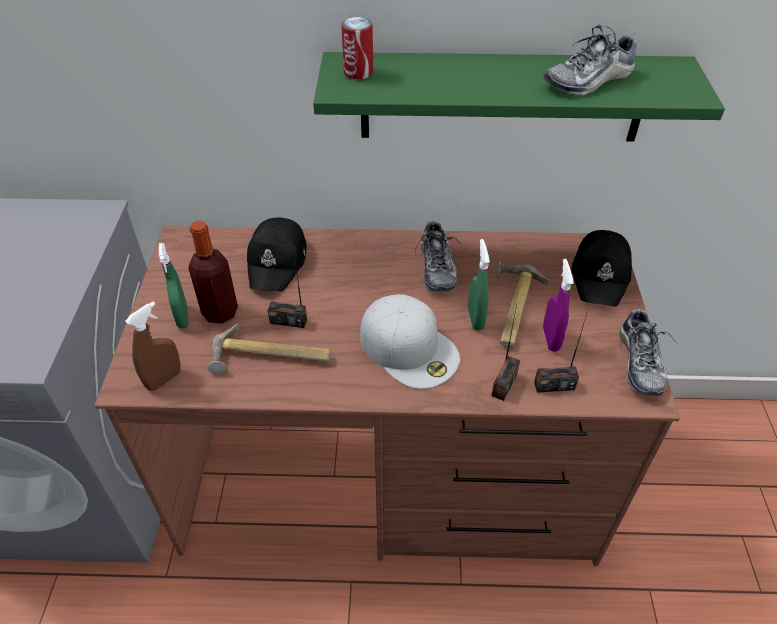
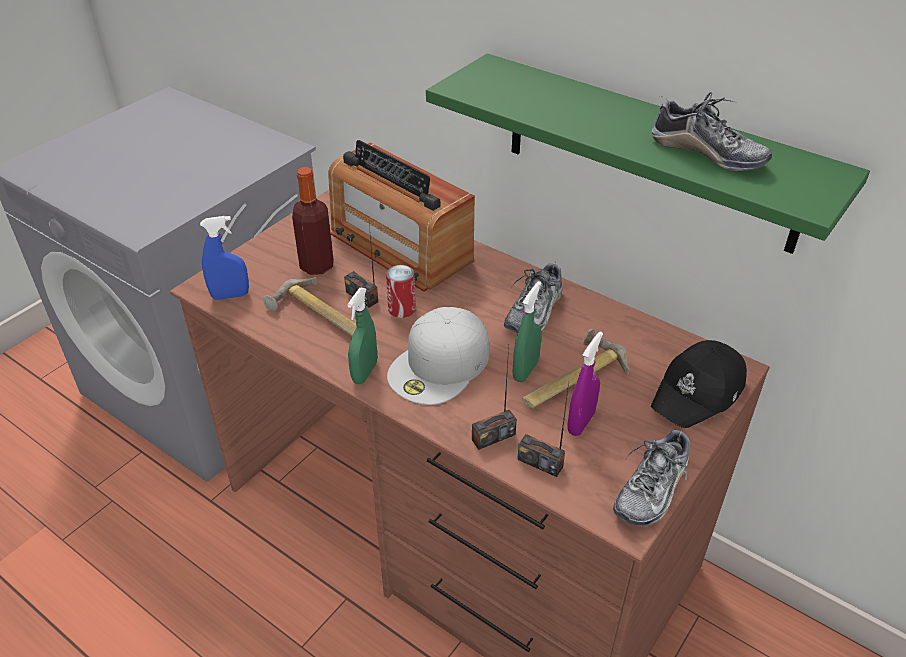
camera: 35 degrees right, 5 degrees down
(164, 379) = (230, 295): brown spray bottle -> blue spray bottle
(182, 317) = (286, 257): green spray bottle -> green spray bottle (364, 373)
(278, 262) = (400, 247): black cap -> radio
(358, 72) = (493, 78): can -> can (401, 309)
(410, 348) = (440, 365): white cap -> white cap turned 45 degrees clockwise
(589, 80) = (707, 153): shoe -> shoe turned 150 degrees counterclockwise

